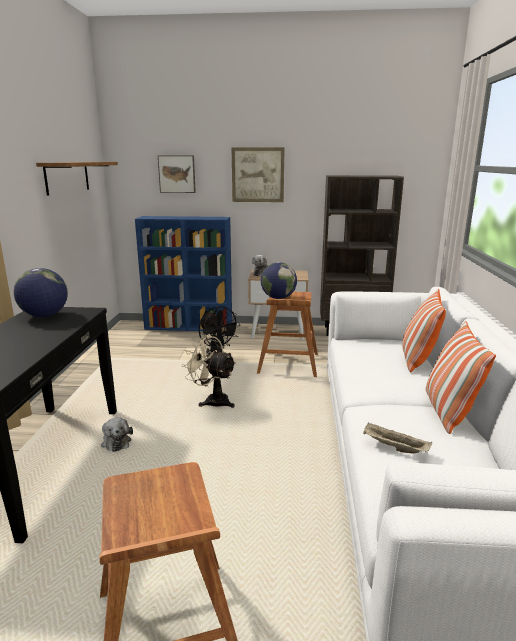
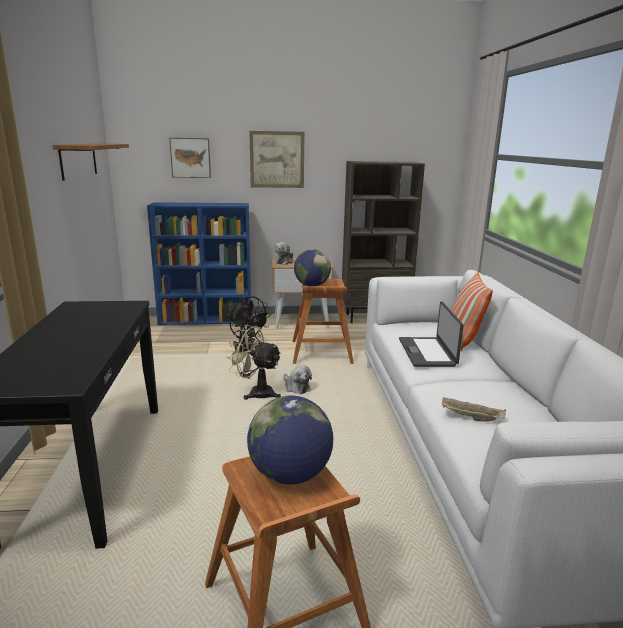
camera: 10 degrees left, 0 degrees up
(45, 316) = (86, 311): globe -> globe (290, 475)
(116, 442) = (168, 441): plush toy -> plush toy (296, 388)
(374, 371) = (428, 352): none -> laptop
(448, 412) = (505, 384): pillow -> none

